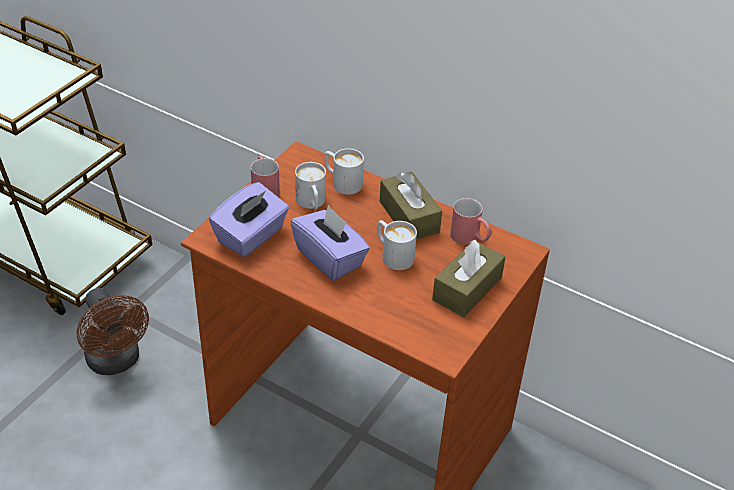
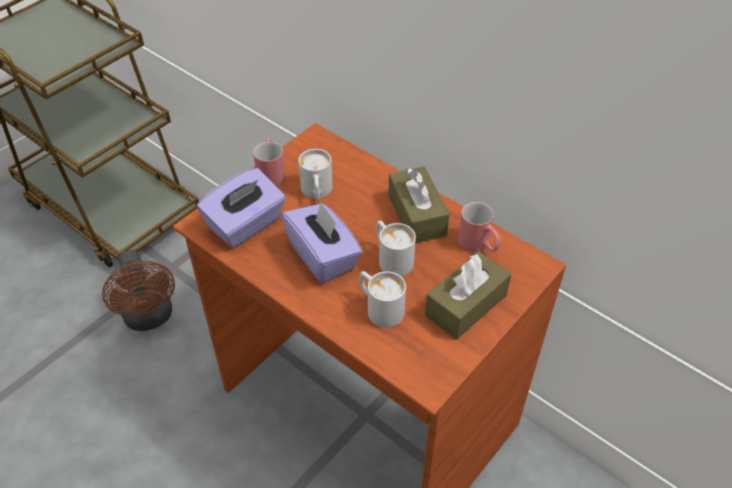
camera: 10 degrees right, 5 degrees up
(342, 182) = (353, 171): white mug -> white mug (379, 308)

